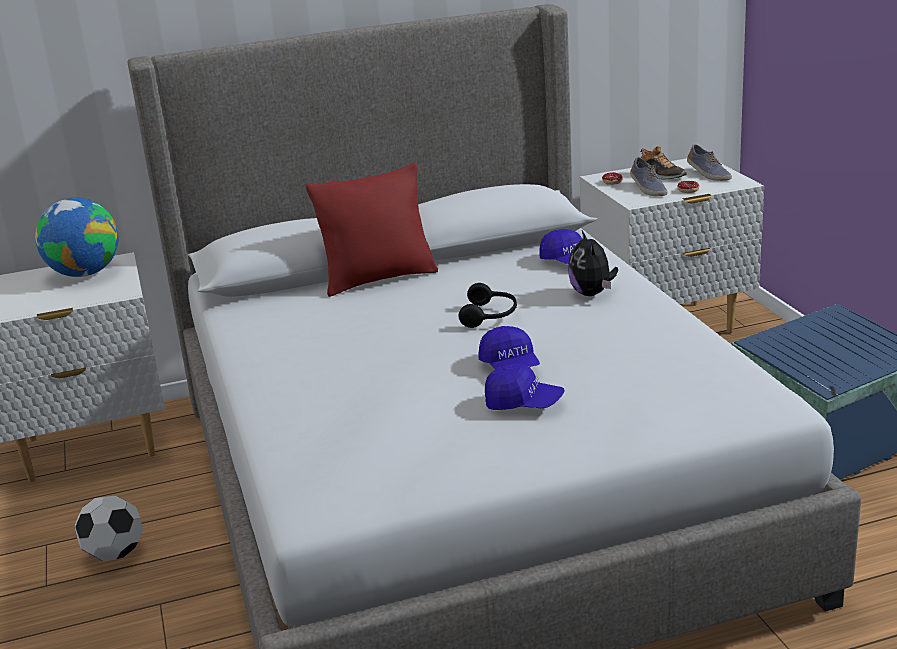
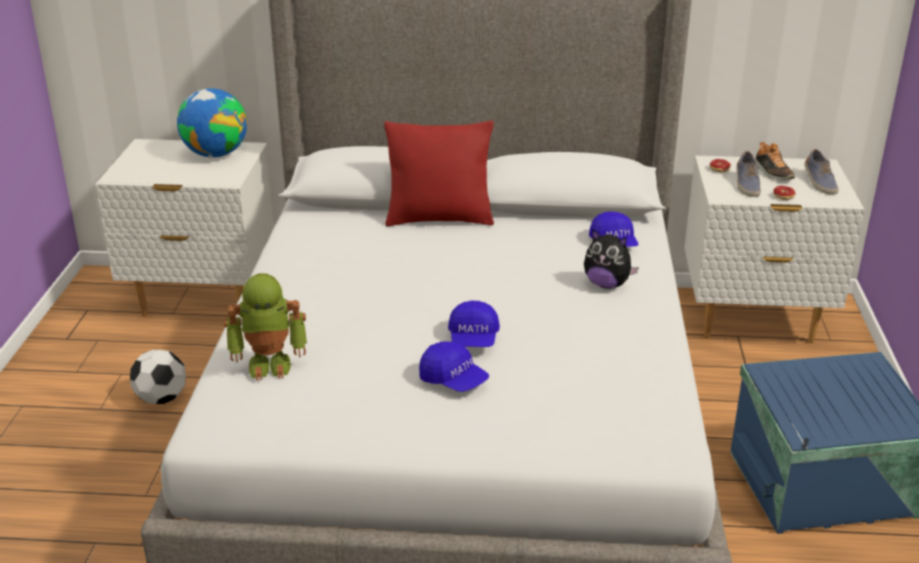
camera: 20 degrees right, 5 degrees up
(324, 437) = (270, 364): none -> toy robot
(490, 315) = (499, 283): black headphones -> none
(592, 293) = (607, 284): plush toy -> plush toy turned 75 degrees counterclockwise

